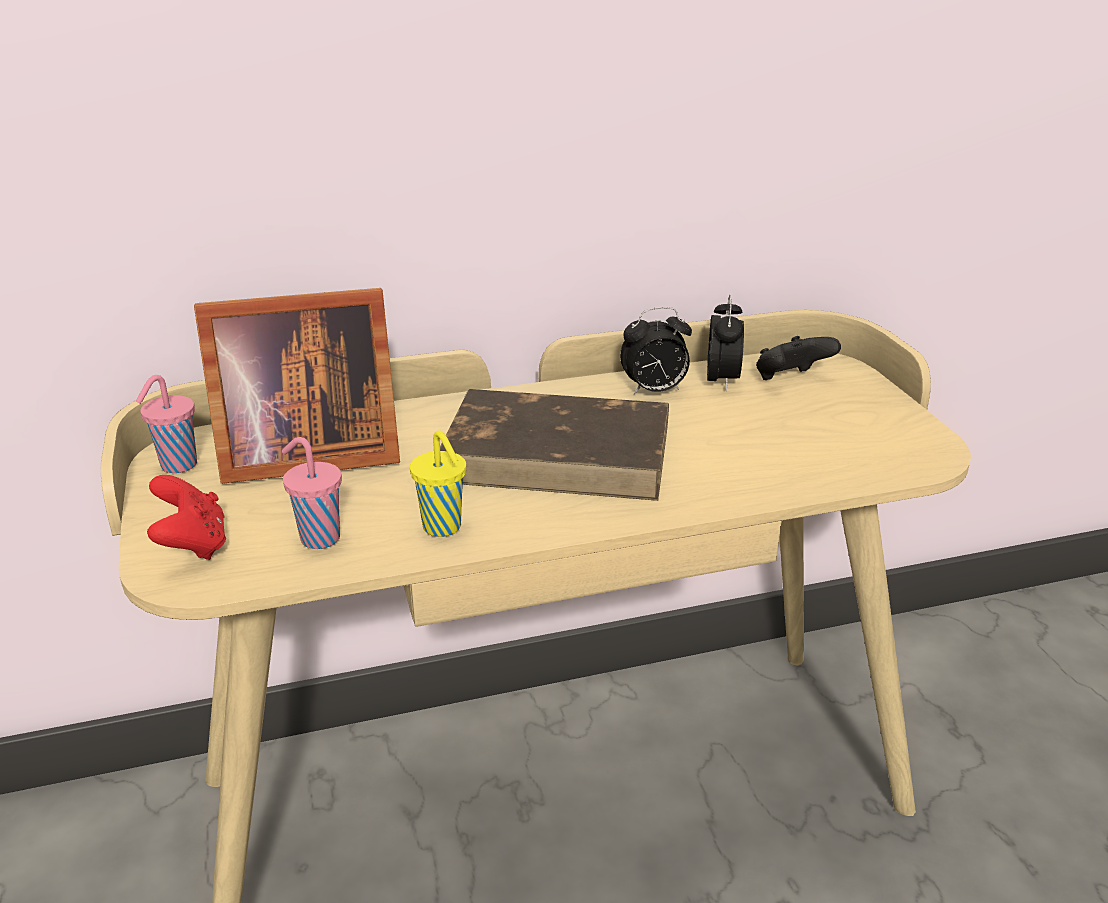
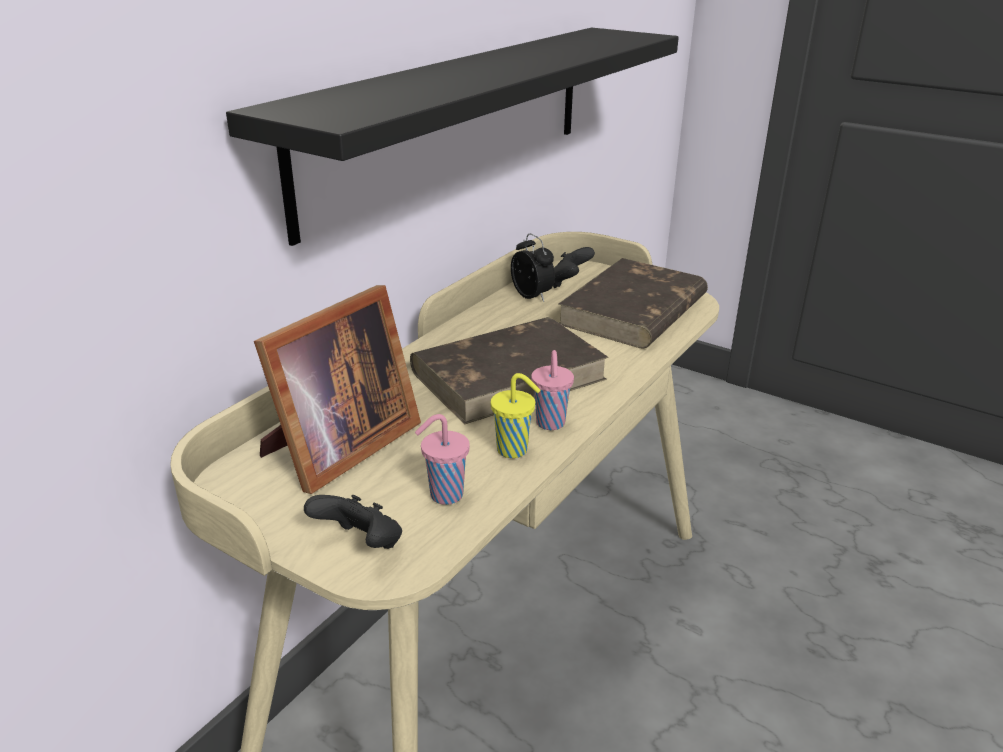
camera: 40 degrees left, 0 degrees up
(177, 466) = (246, 499): pink cup -> pink cup (550, 424)
(193, 545) = (361, 545): red game controller -> black game controller
(643, 124) = (454, 120): none -> black shelf
(654, 391) = (504, 316): alarm clock -> none
(821, 439) = (633, 311): none -> brown book

